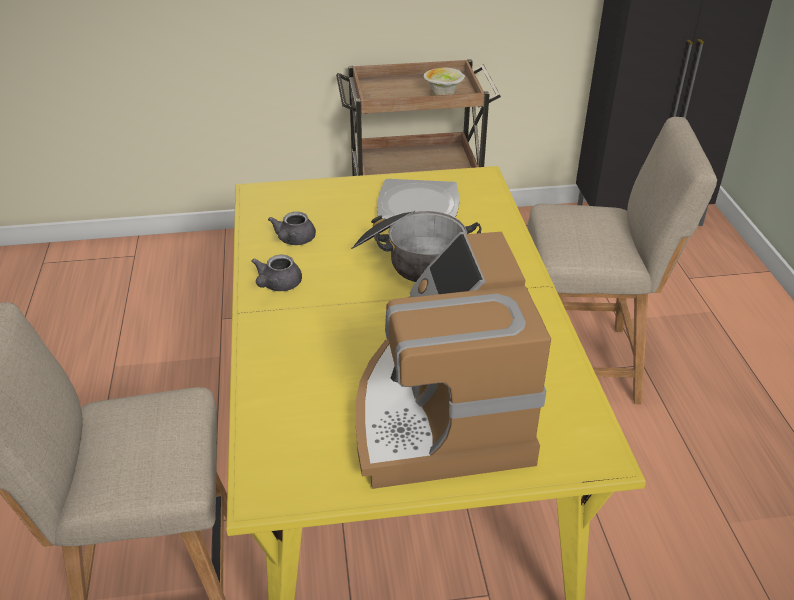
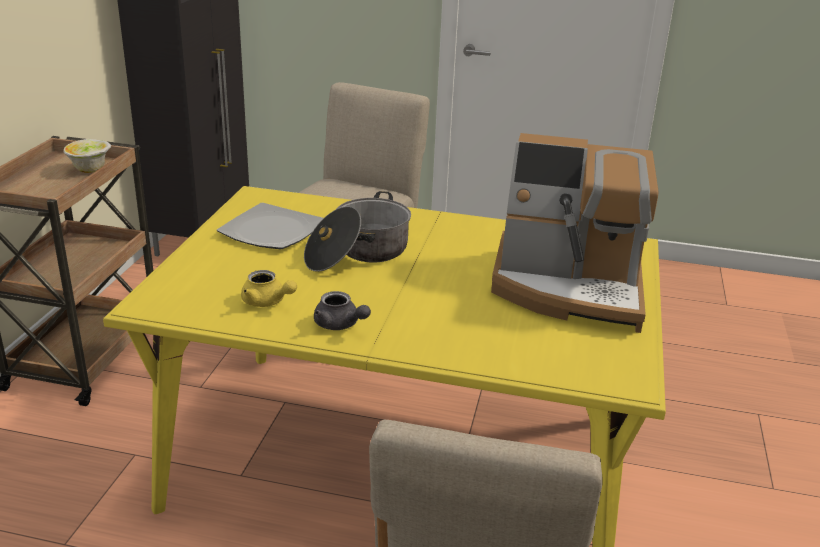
camera: 70 degrees left, 10 degrees down
(293, 240) = (267, 302): grey teapot -> yellow teapot

